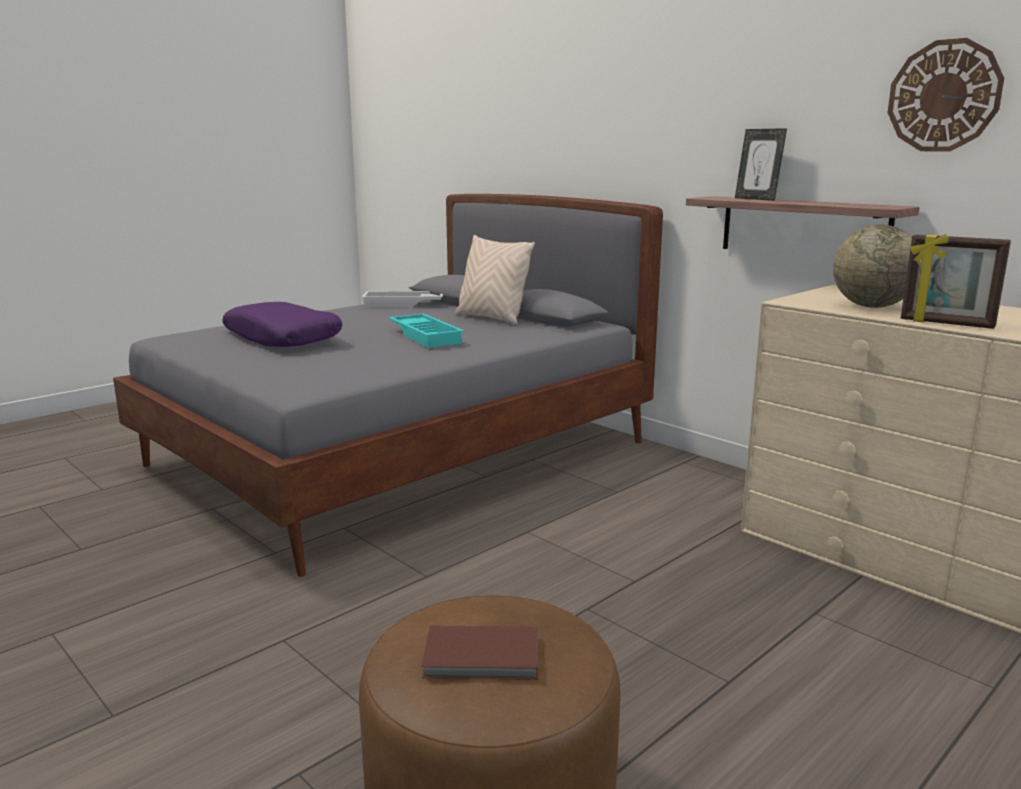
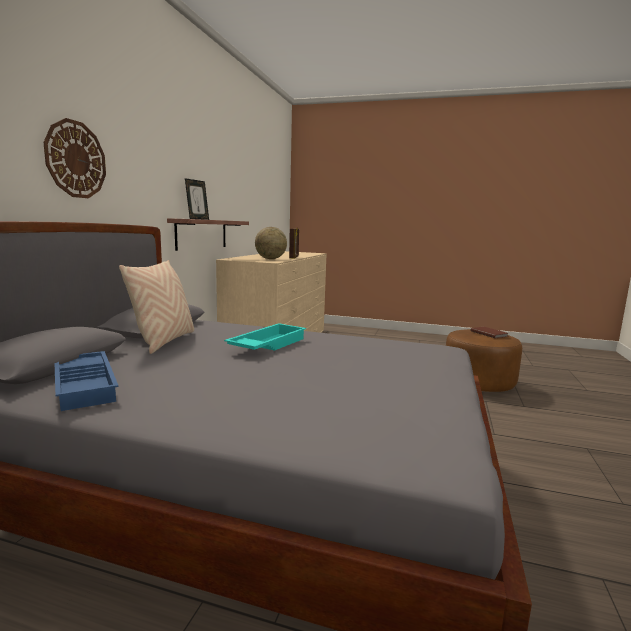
camera: 120 degrees left, 5 degrees down
(283, 338) = (343, 388): purple pillow -> none
(403, 304) = (87, 385): white tray -> blue tray
(944, 96) = (230, 176): wall clock -> wall clock (76, 159)

